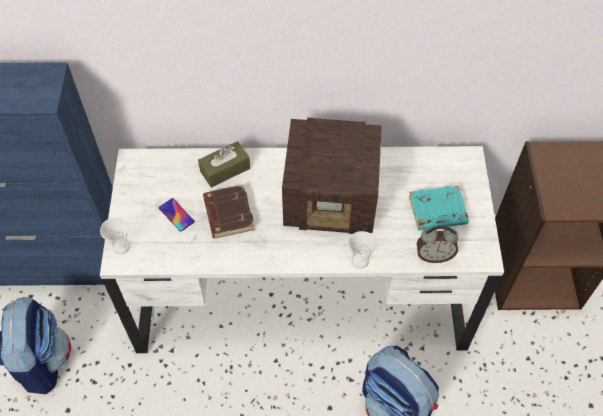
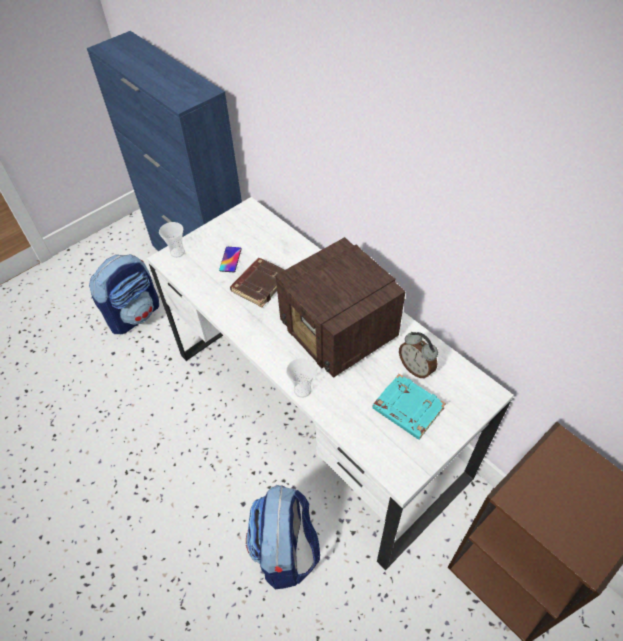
camera: 50 degrees right, 5 degrees down
(225, 170) = (295, 256): brown tissue box -> none
(434, 256) = (361, 438): alarm clock -> alarm clock (416, 368)

